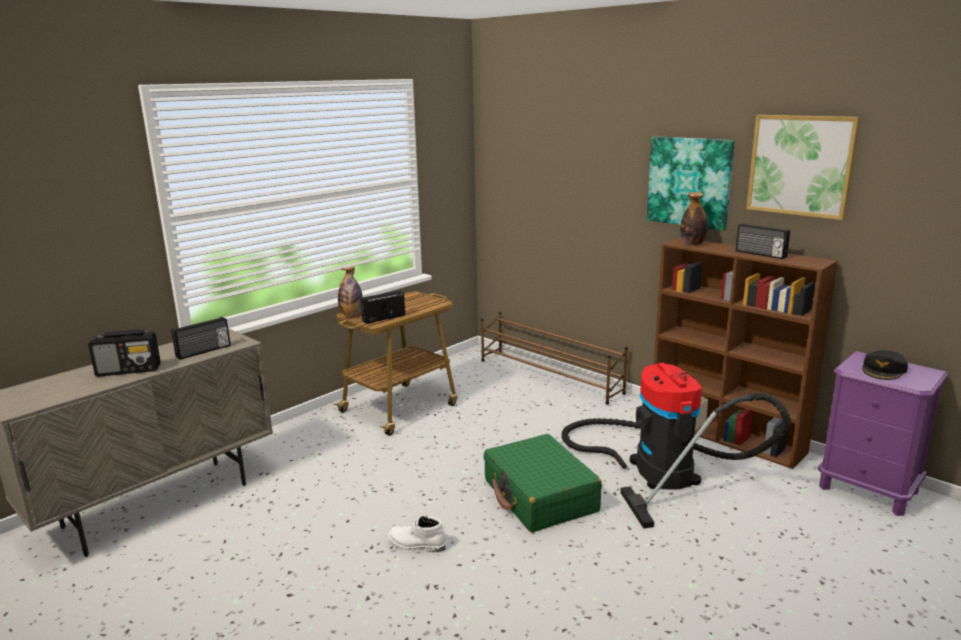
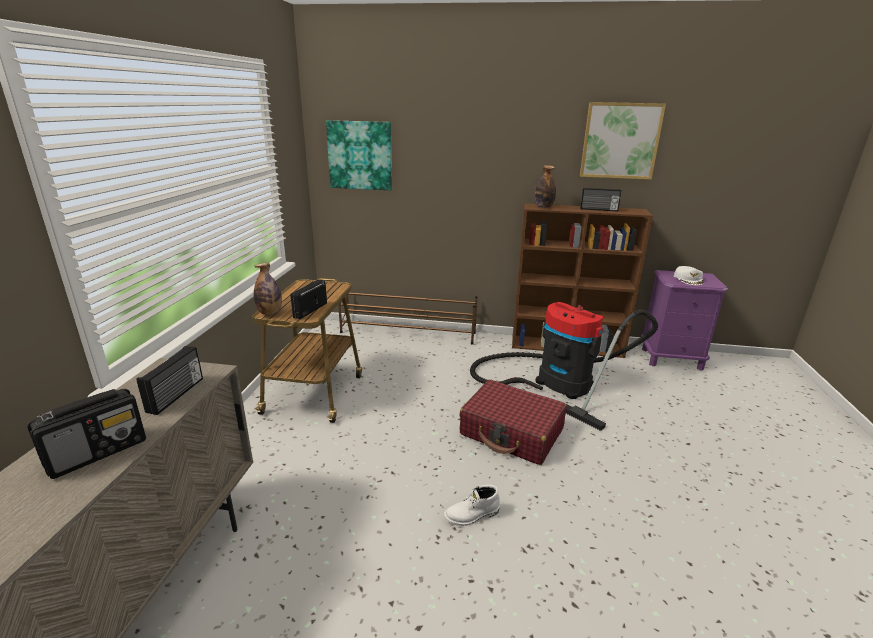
camera: 35 degrees left, 5 degrees up
(540, 496) = (512, 432): green suitcase -> red suitcase
(689, 182) = (530, 158): picture -> picture (360, 155)
(884, 370) = (688, 279): black cap -> white cap

